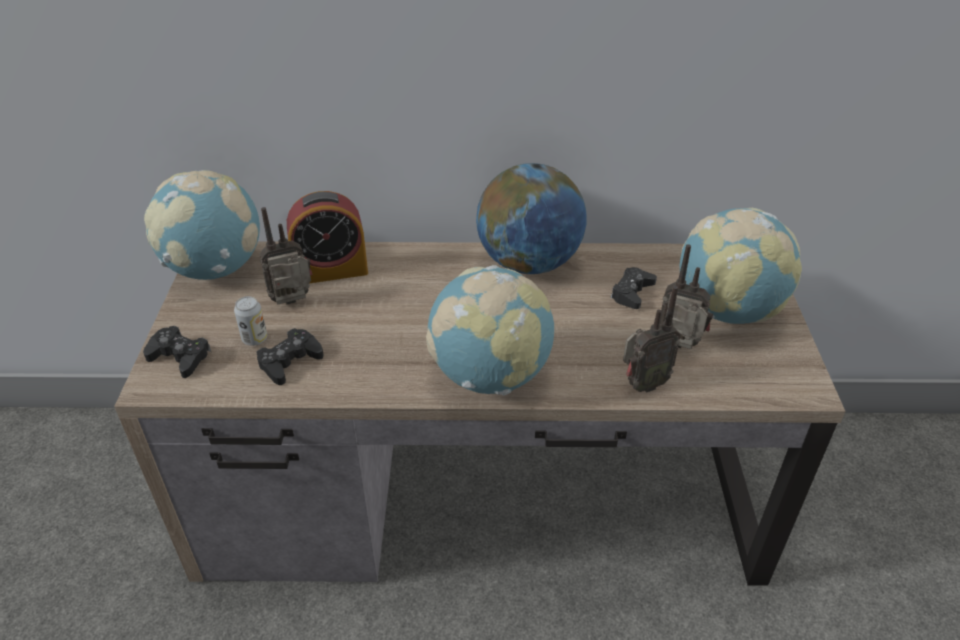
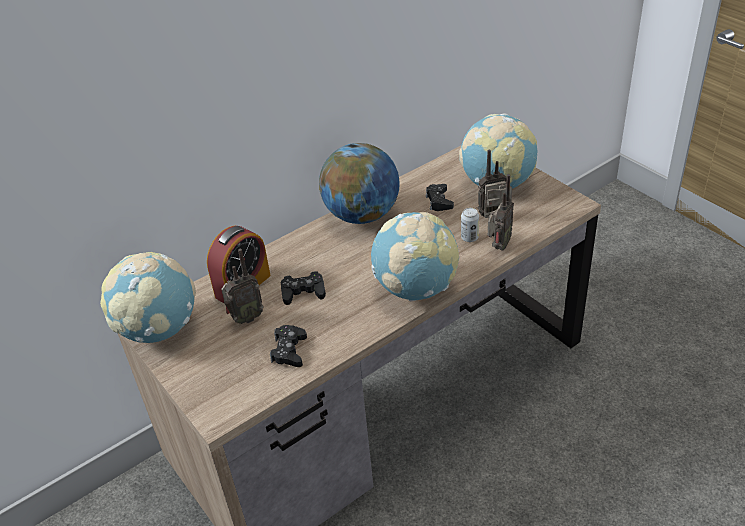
camera: 35 degrees left, 0 degrees up
(180, 357) = (212, 392): black game controller -> black game controller (303, 292)
(255, 339) = (248, 352): can -> can (469, 238)
(294, 303) = (245, 318): radio -> radio turned 150 degrees counterclockwise

